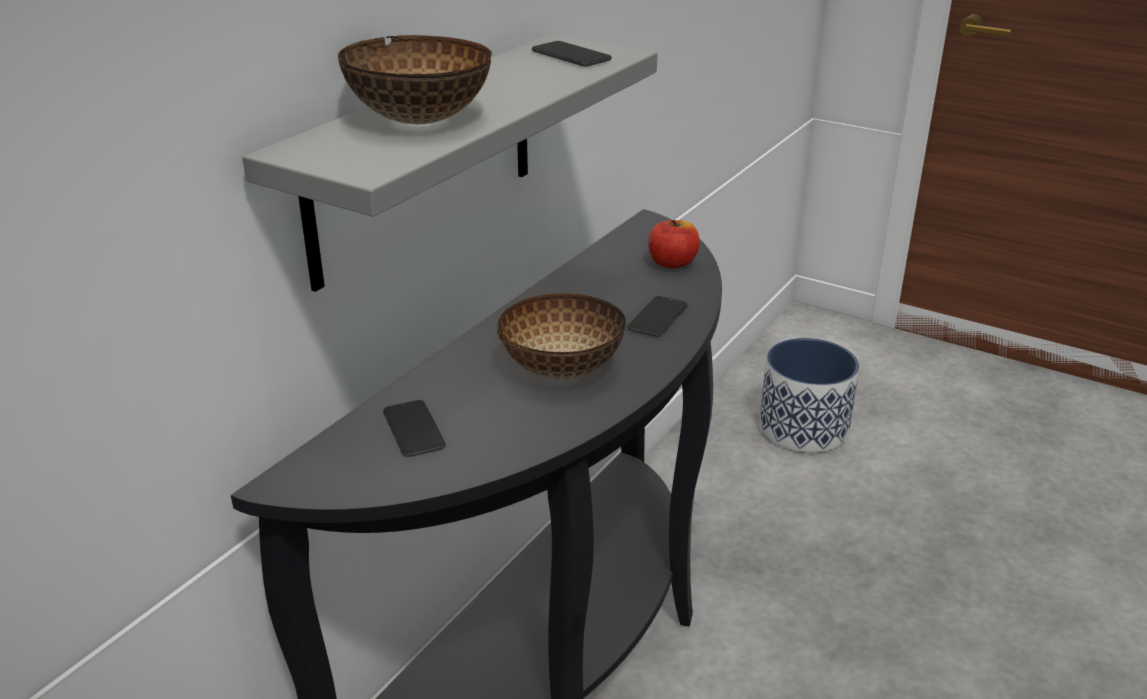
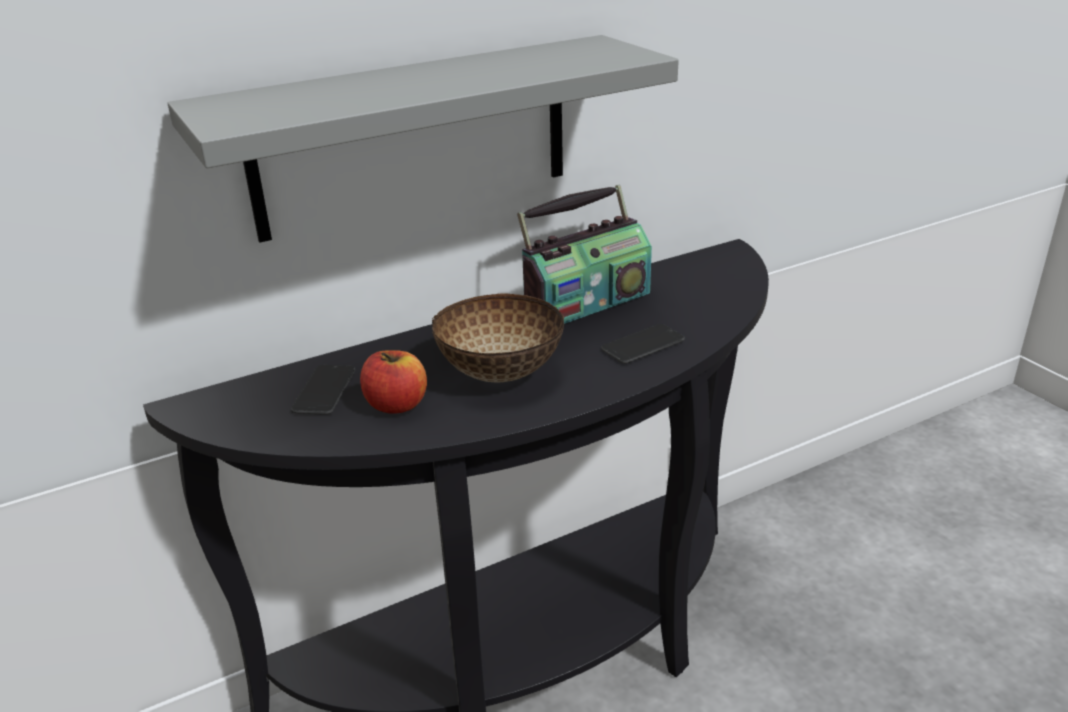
camera: 30 degrees right, 0 degrees up
(422, 120) = (348, 92): bowl -> none
(571, 55) = (584, 53): phone -> none
(571, 292) = (586, 302): none -> radio
(672, 263) = (713, 296): apple -> apple (396, 405)
(804, 429) = (935, 519): planter -> none

